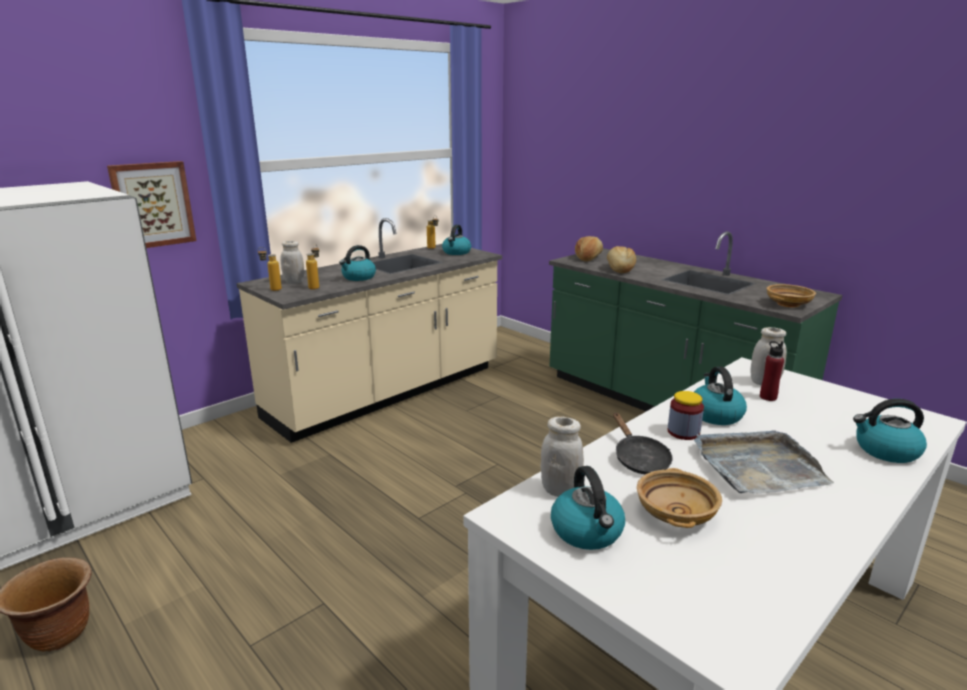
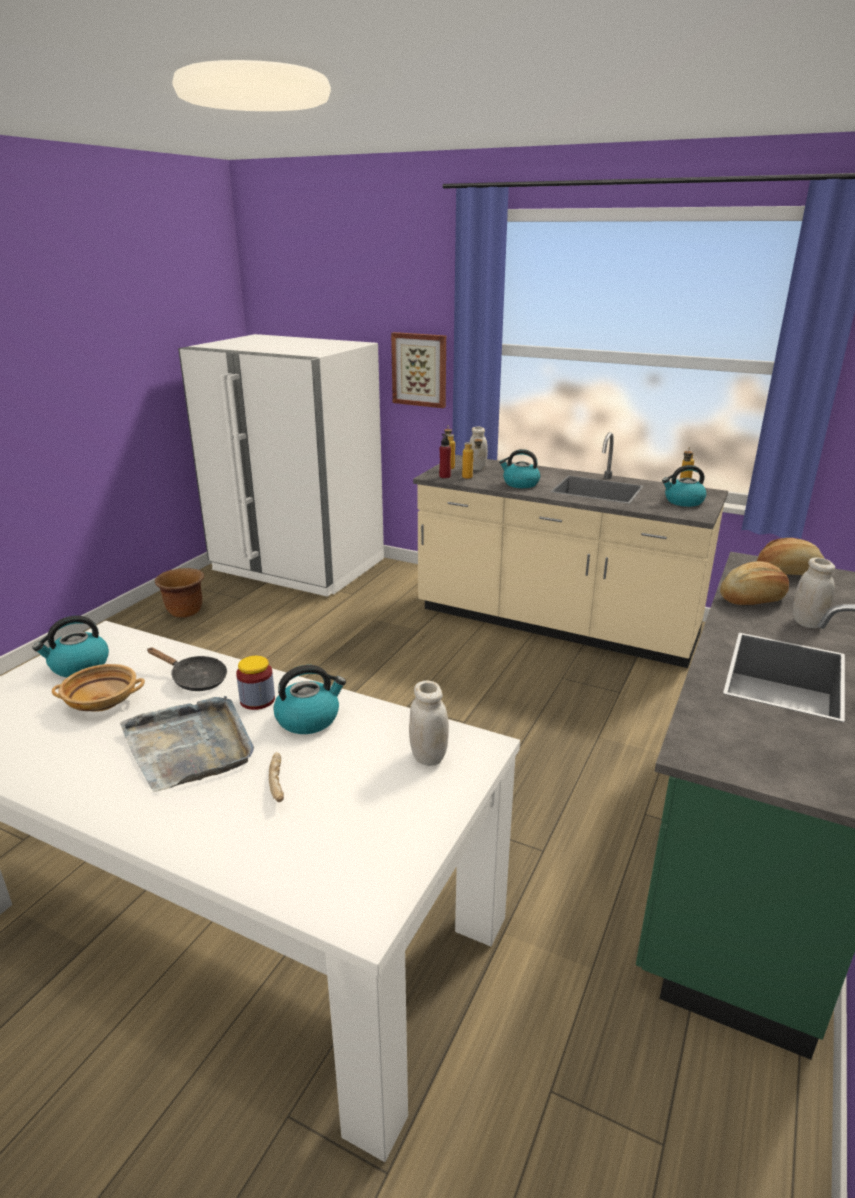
camera: 70 degrees right, 5 degrees up
(560, 490) = (138, 649): white jar -> white jar (807, 622)
(639, 459) = (195, 679): black frying pan -> black frying pan turned 120 degrees counterclockwise
(768, 397) = (378, 758): red bottle -> red bottle (445, 476)
(788, 304) = (731, 752): beige bowl -> none
(805, 433) = (279, 783): none -> bread
(885, 451) = (245, 848): kettle -> none

